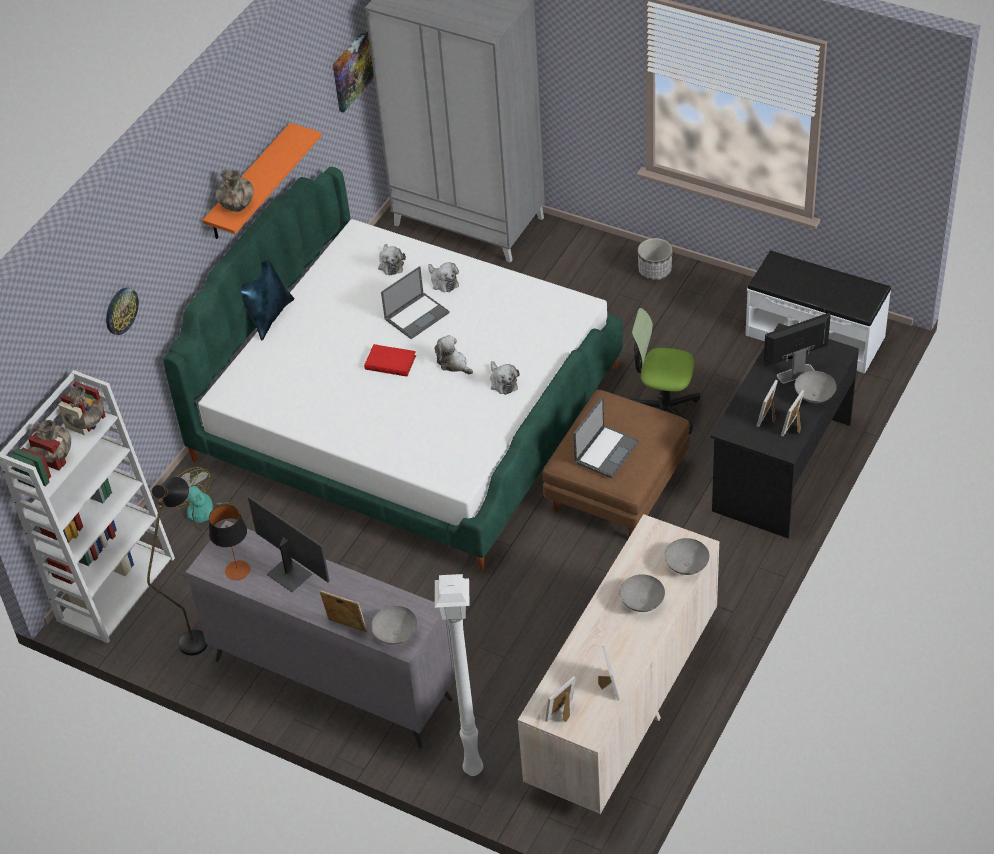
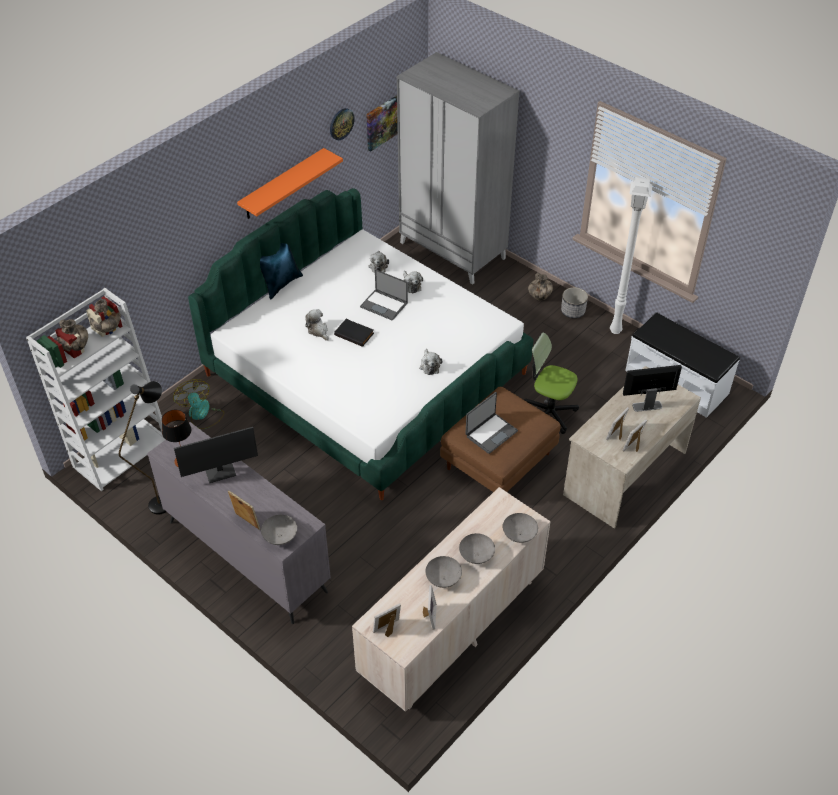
camera: 10 degrees right, 0 degrees up
(121, 310) = (155, 253): wall clock -> wall clock (341, 123)
(237, 206) = (265, 197): vase -> vase (539, 297)
(290, 573) = (220, 472): monitor -> monitor turned 105 degrees clockwise
(391, 362) = (355, 334): red book -> black book
(417, 315) = (384, 305): laptop -> laptop turned 60 degrees clockwise
(453, 363) = (398, 344): plush toy -> plush toy (318, 330)
(474, 770) = (326, 651): white floor lamp -> white floor lamp (616, 331)
(780, 466) = (624, 472): black desk -> beige desk
(814, 397) = (656, 426): grey bowl -> grey bowl (443, 579)

